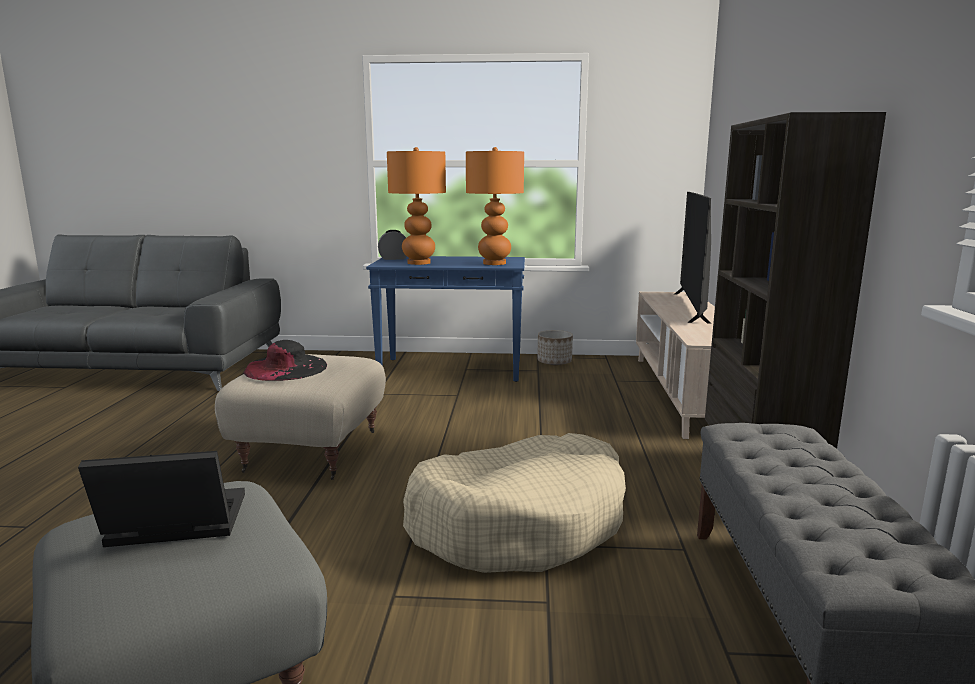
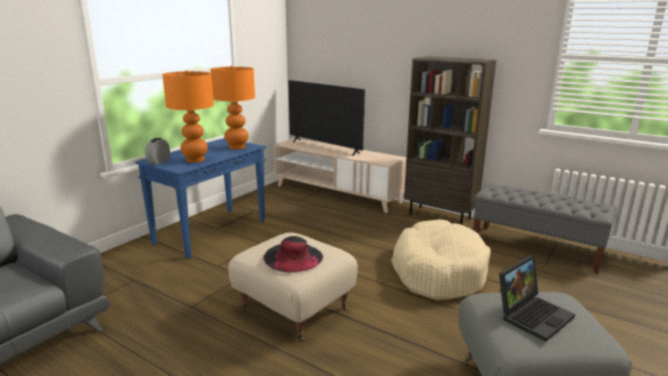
camera: 60 degrees left, 5 degrees up
(171, 526) = (532, 314): laptop -> laptop turned 150 degrees counterclockwise
(554, 362) = (247, 203): planter -> none

